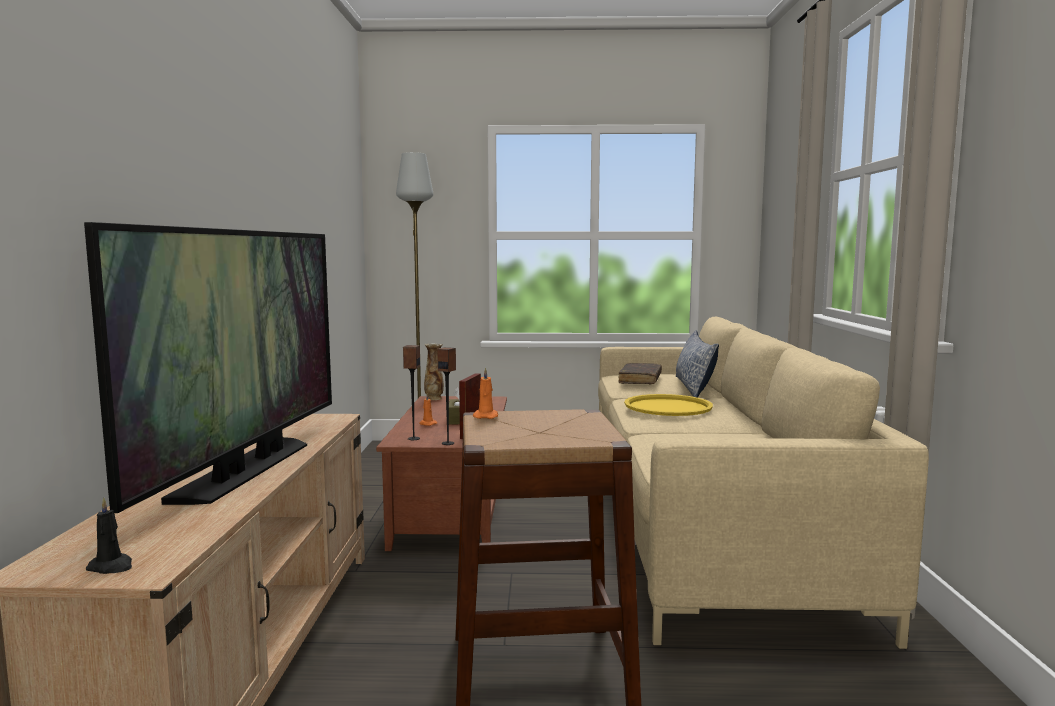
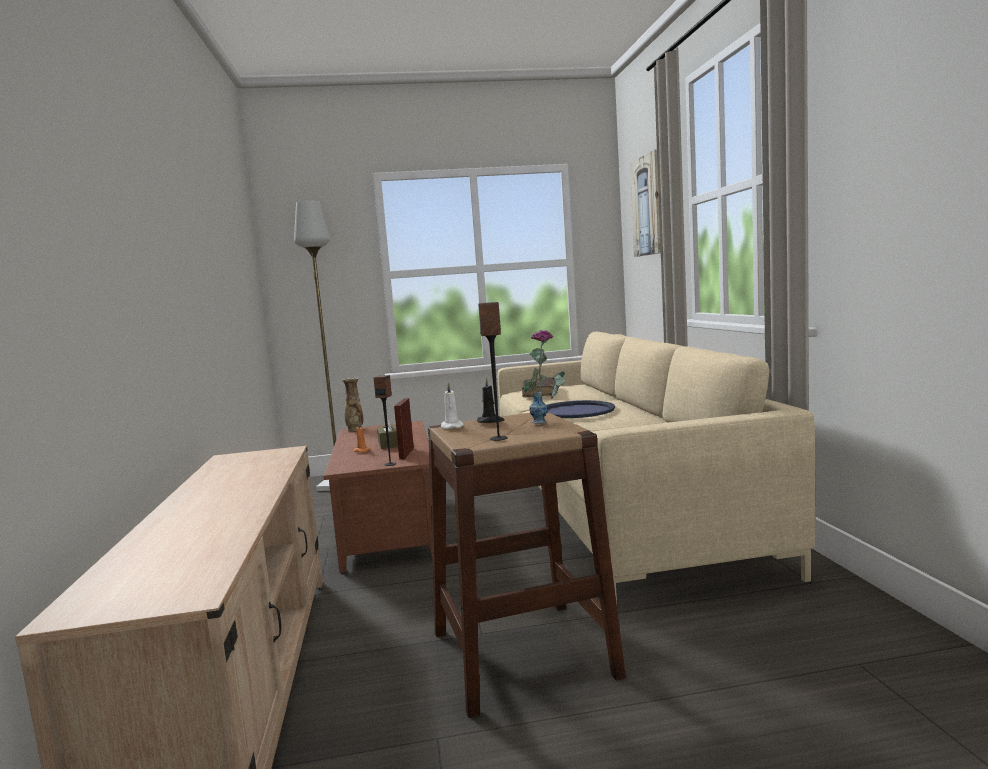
camera: 10 degrees left, 0 degrees up
(111, 567) = (153, 598): black candle -> black candle (491, 421)
(246, 470) = (229, 503): television -> none
(413, 438) = (355, 464): speaker -> speaker (498, 438)
(486, 416) = (452, 426): orange candle -> white candle
(592, 423) = (549, 421): none -> vase
(668, 407) = (576, 411): yellow tray -> blue tray
(693, 387) = (588, 394): pillow -> none
(790, 178) = (649, 206): none -> picture

